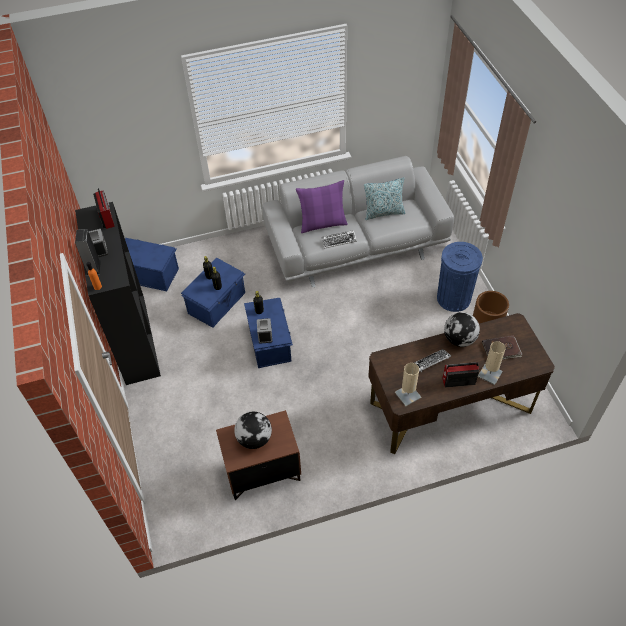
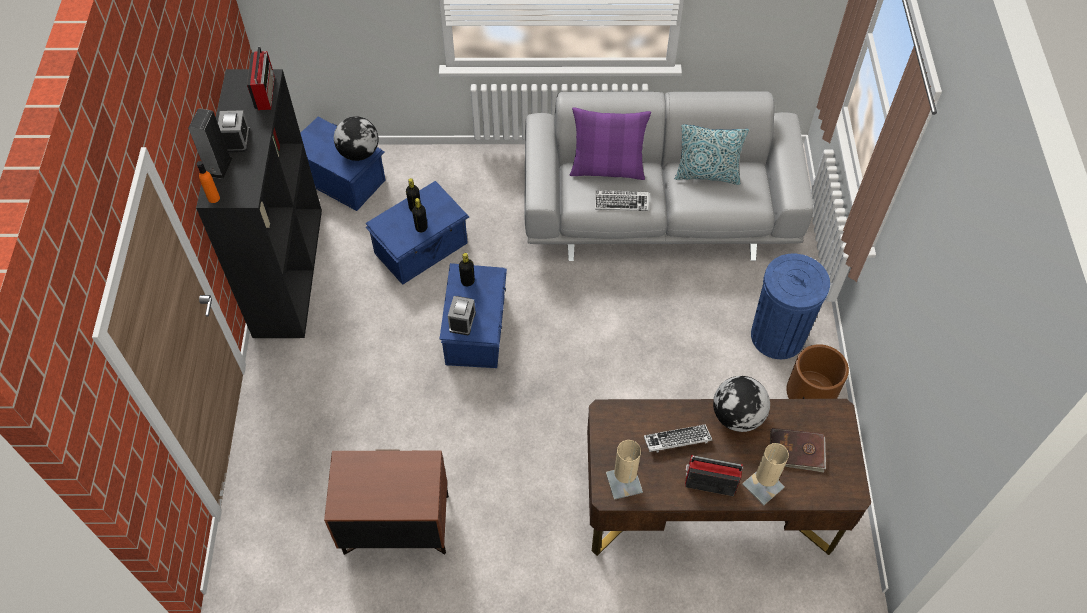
camera: 15 degrees right, 5 degrees up
(254, 438) = (381, 480): globe -> globe (359, 152)

